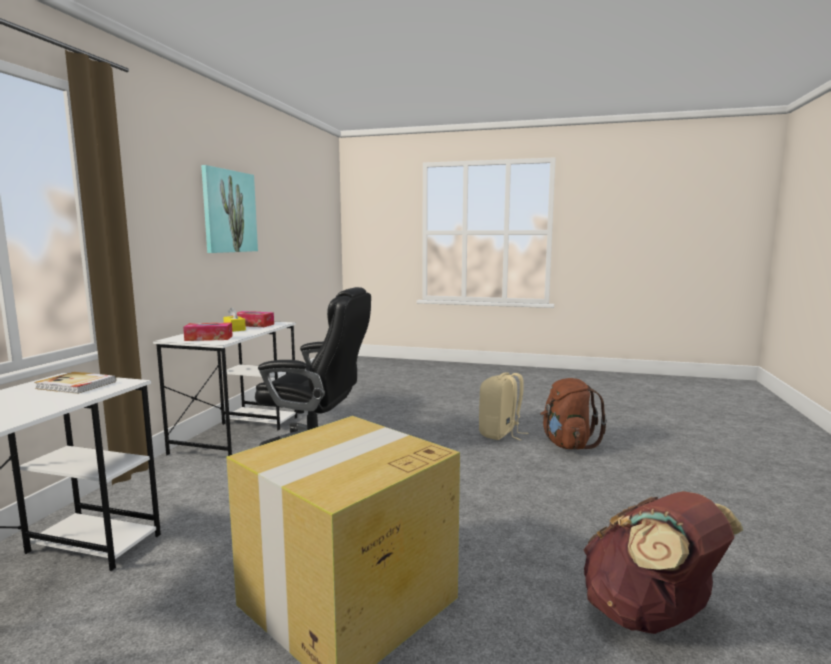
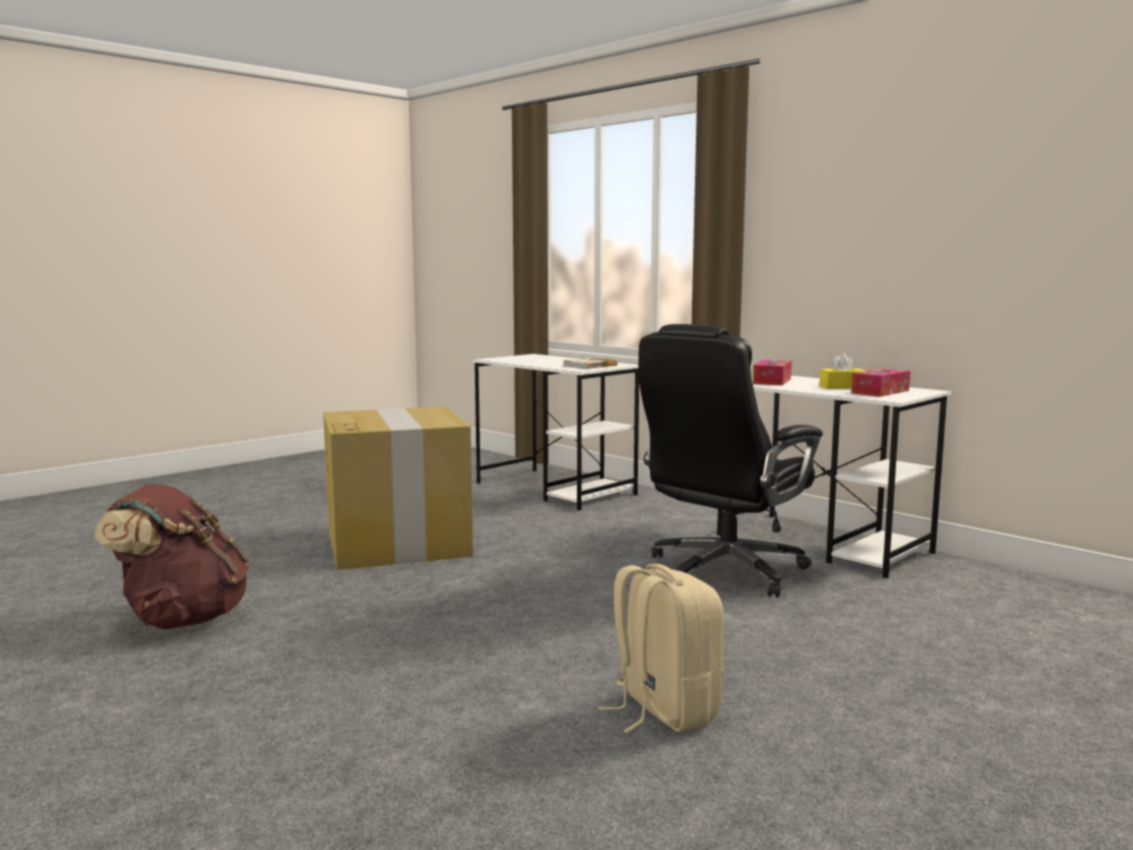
camera: 120 degrees right, 0 degrees up
(229, 211) = (971, 200): picture -> none
(567, 444) = (531, 760): brown backpack -> none

